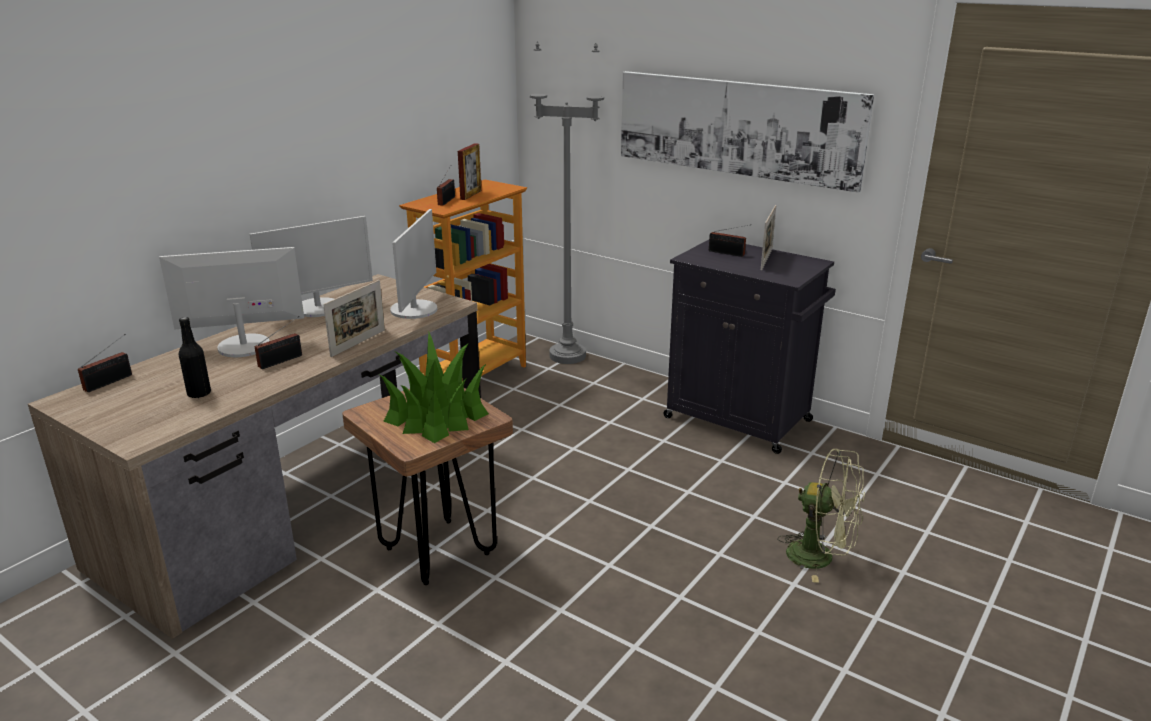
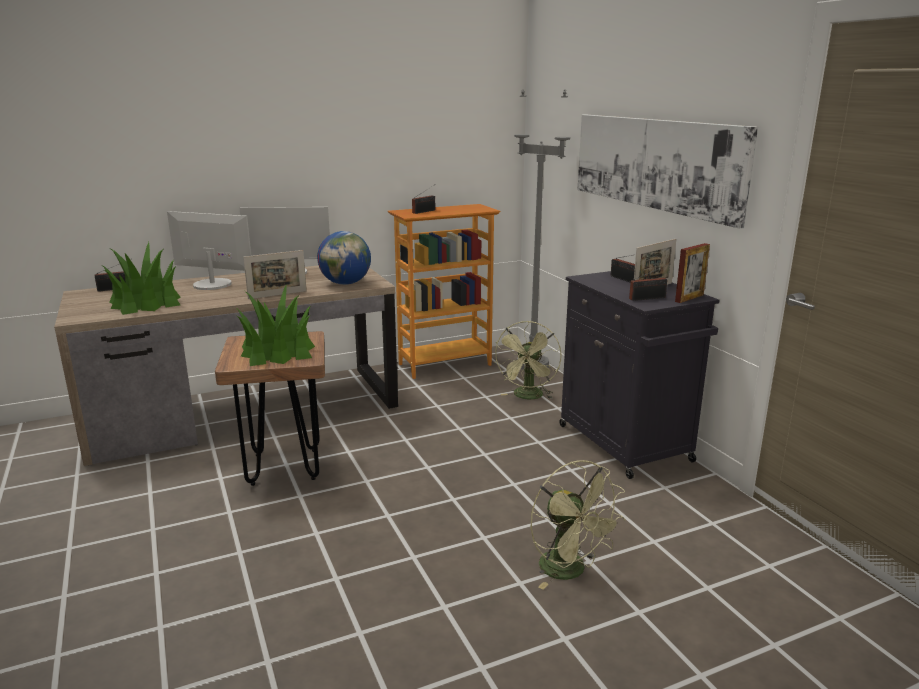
camera: 30 degrees right, 5 degrees down
(199, 393) = (146, 303): black bottle -> potted plant
(283, 360) = (219, 296): radio -> radio (649, 298)
(414, 310) = (346, 283): monitor -> globe
(471, 195) = (448, 210): picture frame -> picture frame (689, 298)
(602, 394) = (528, 397): none -> green fan

